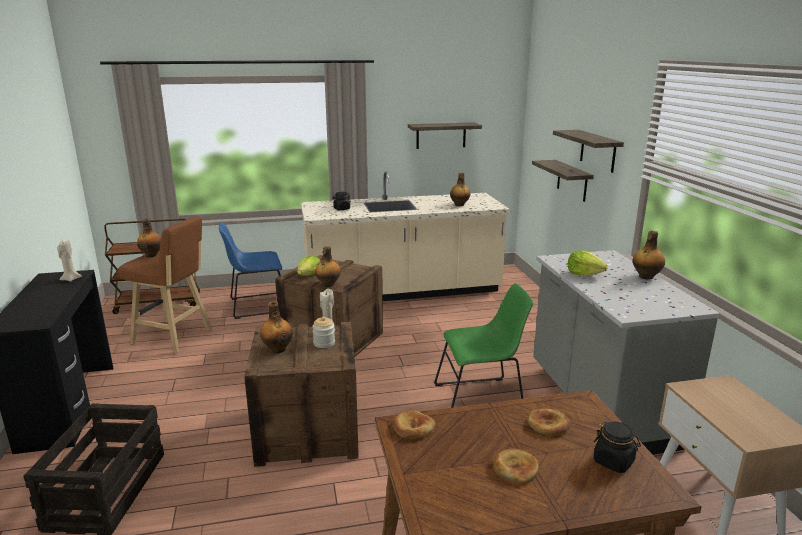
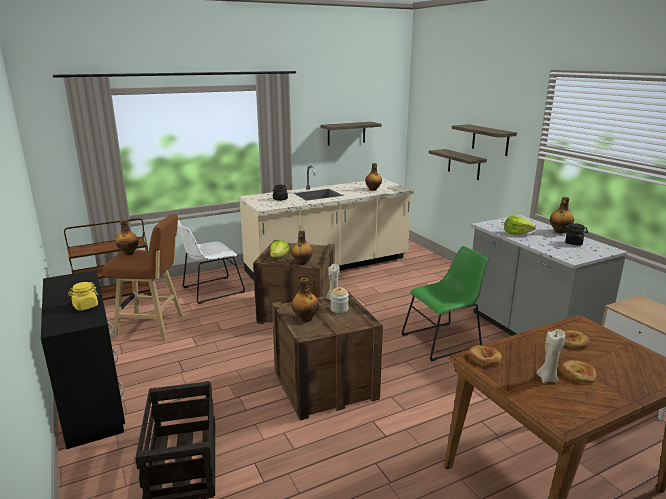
camera: 15 degrees left, 0 degrees up
(47, 307) = (85, 306): none -> yellow jar
(71, 279) = (83, 280): beige candle -> beige candle (547, 378)
(257, 305) = (210, 290): blue chair -> white chair
(613, 461) = (633, 359): black jar -> black jar (574, 243)

